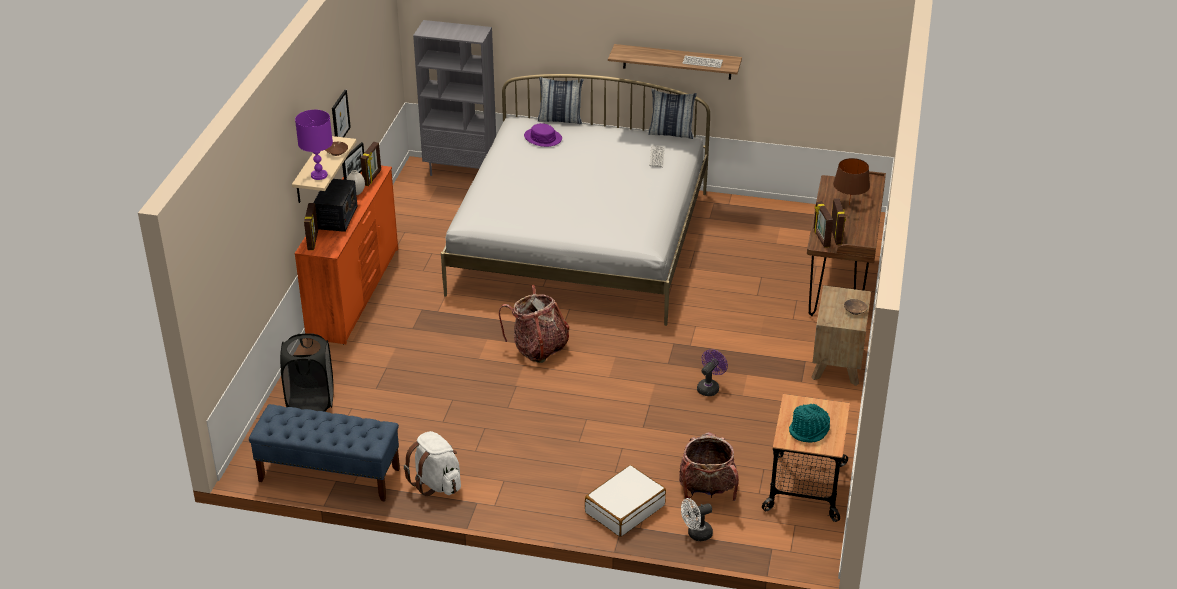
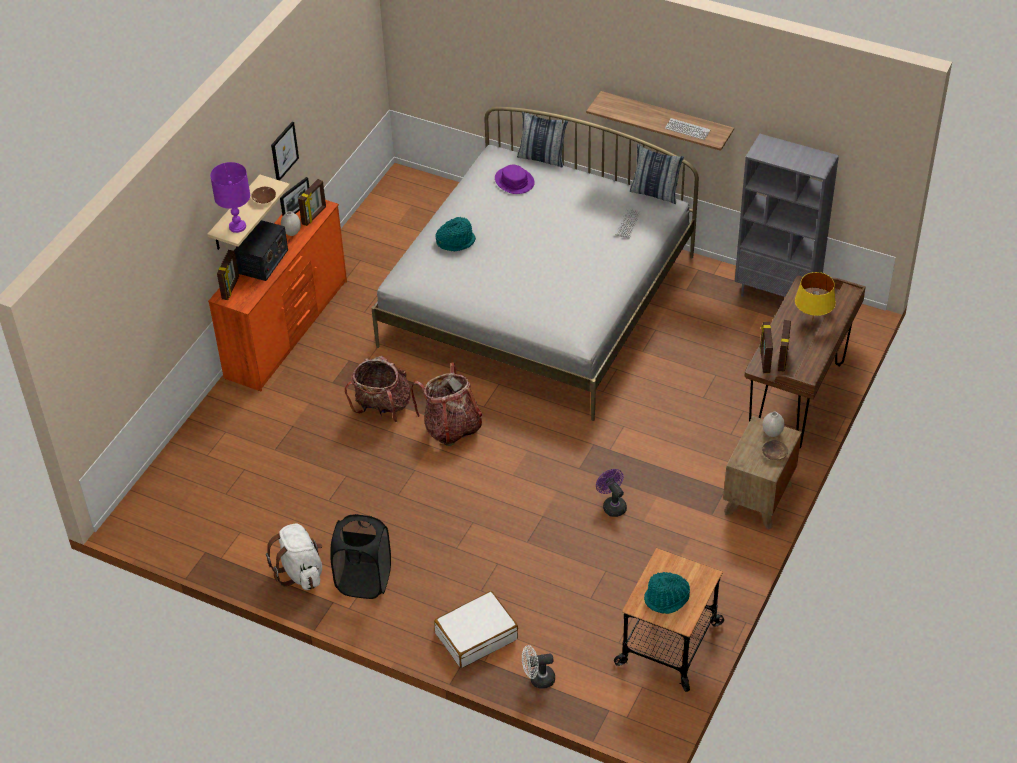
camera: 15 degrees right, 10 degrees up
(310, 402) = (207, 455): black laundry basket -> black laundry basket (364, 580)
(329, 475) = (200, 544): blue bench -> none
(461, 171) = (441, 190): grey bookcase -> grey bookcase (777, 295)
(507, 187) = (456, 241): none -> turquoise hat
(707, 490) = (567, 629): backpack -> backpack (382, 407)
(709, 387) = (612, 505): purple fan -> purple fan turned 75 degrees counterclockwise
(846, 295) = (772, 433): none -> white vase
(849, 205) = (812, 320): brown table lamp -> yellow table lamp

